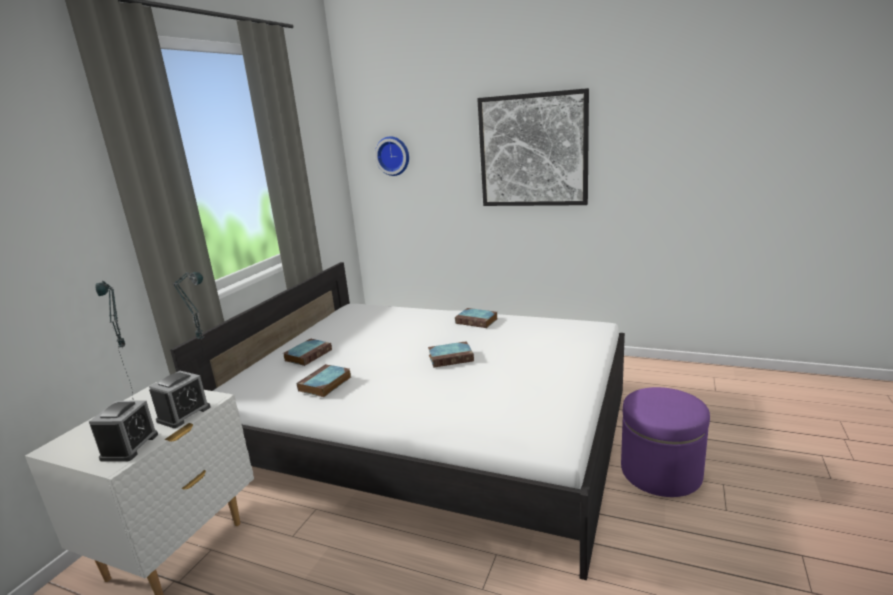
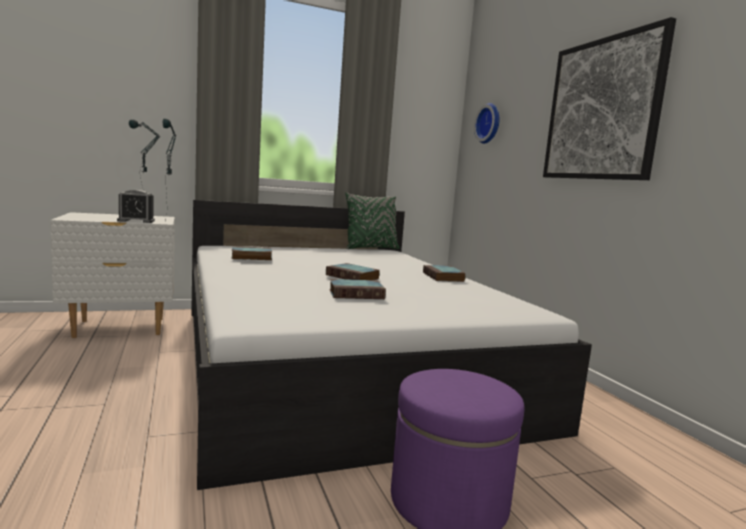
camera: 45 degrees right, 10 degrees down
(130, 446) = (89, 219): alarm clock -> none
(308, 355) = (291, 251): book -> book (357, 294)
(332, 312) = (370, 248): none -> green pillow

